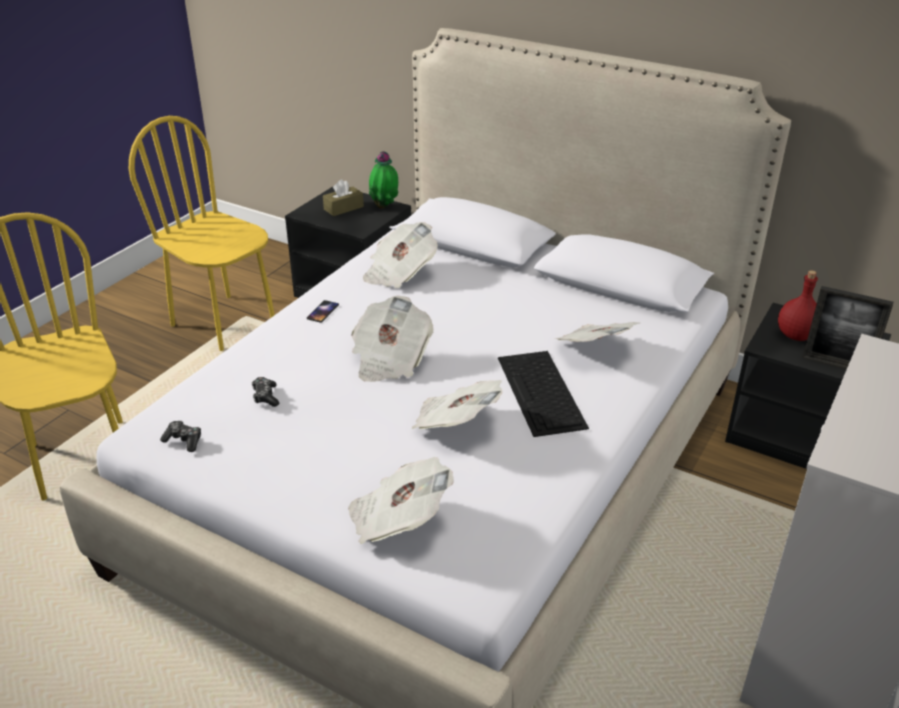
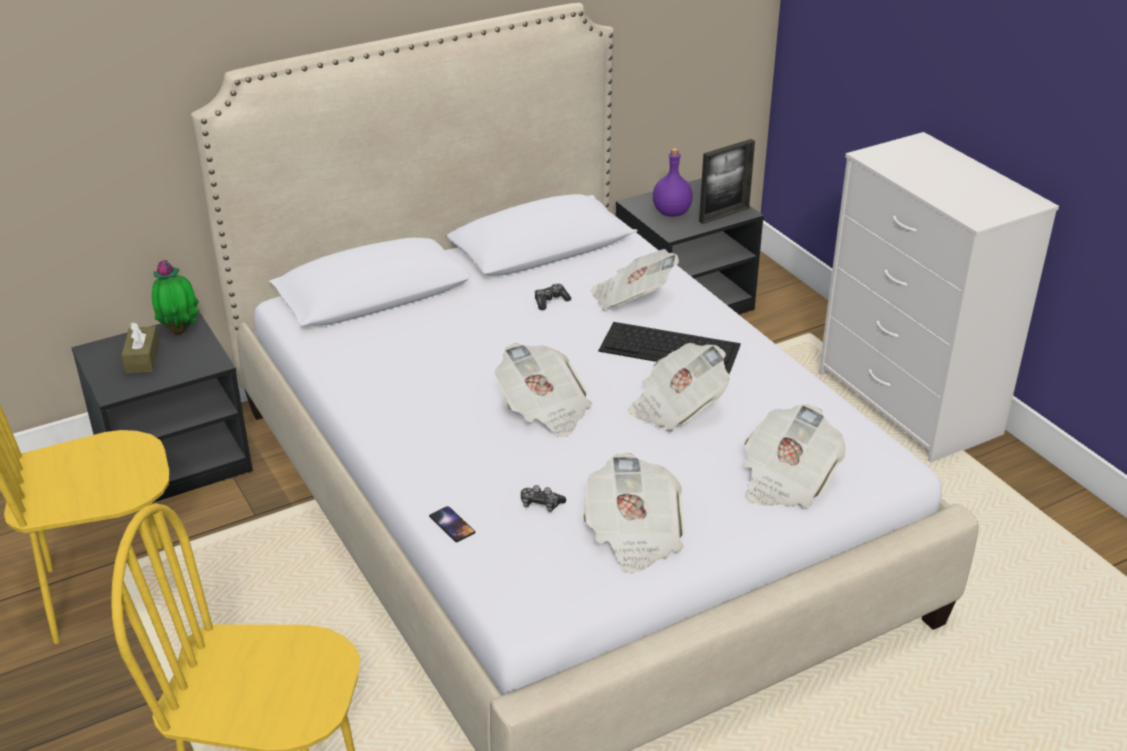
camera: 60 degrees left, 0 degrees up
(184, 440) = (566, 581): game controller -> game controller (550, 301)
(323, 312) = (408, 426): phone -> phone (452, 524)
(399, 273) = (384, 355): newspaper -> newspaper (633, 535)
(795, 335) = (671, 212): red bottle -> purple bottle

